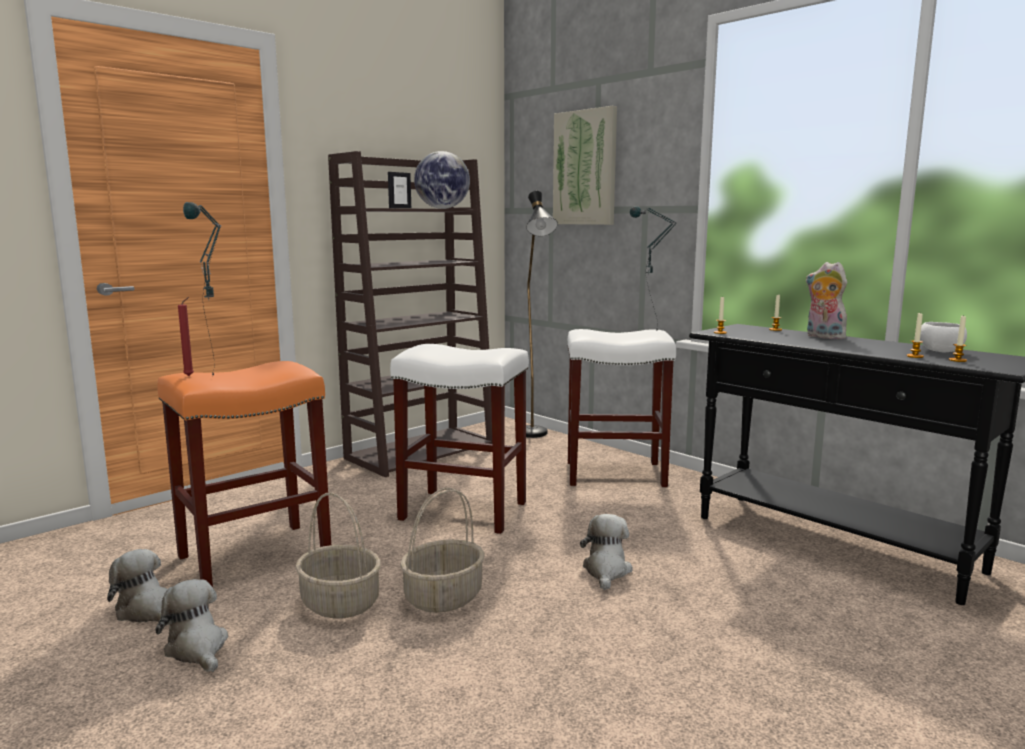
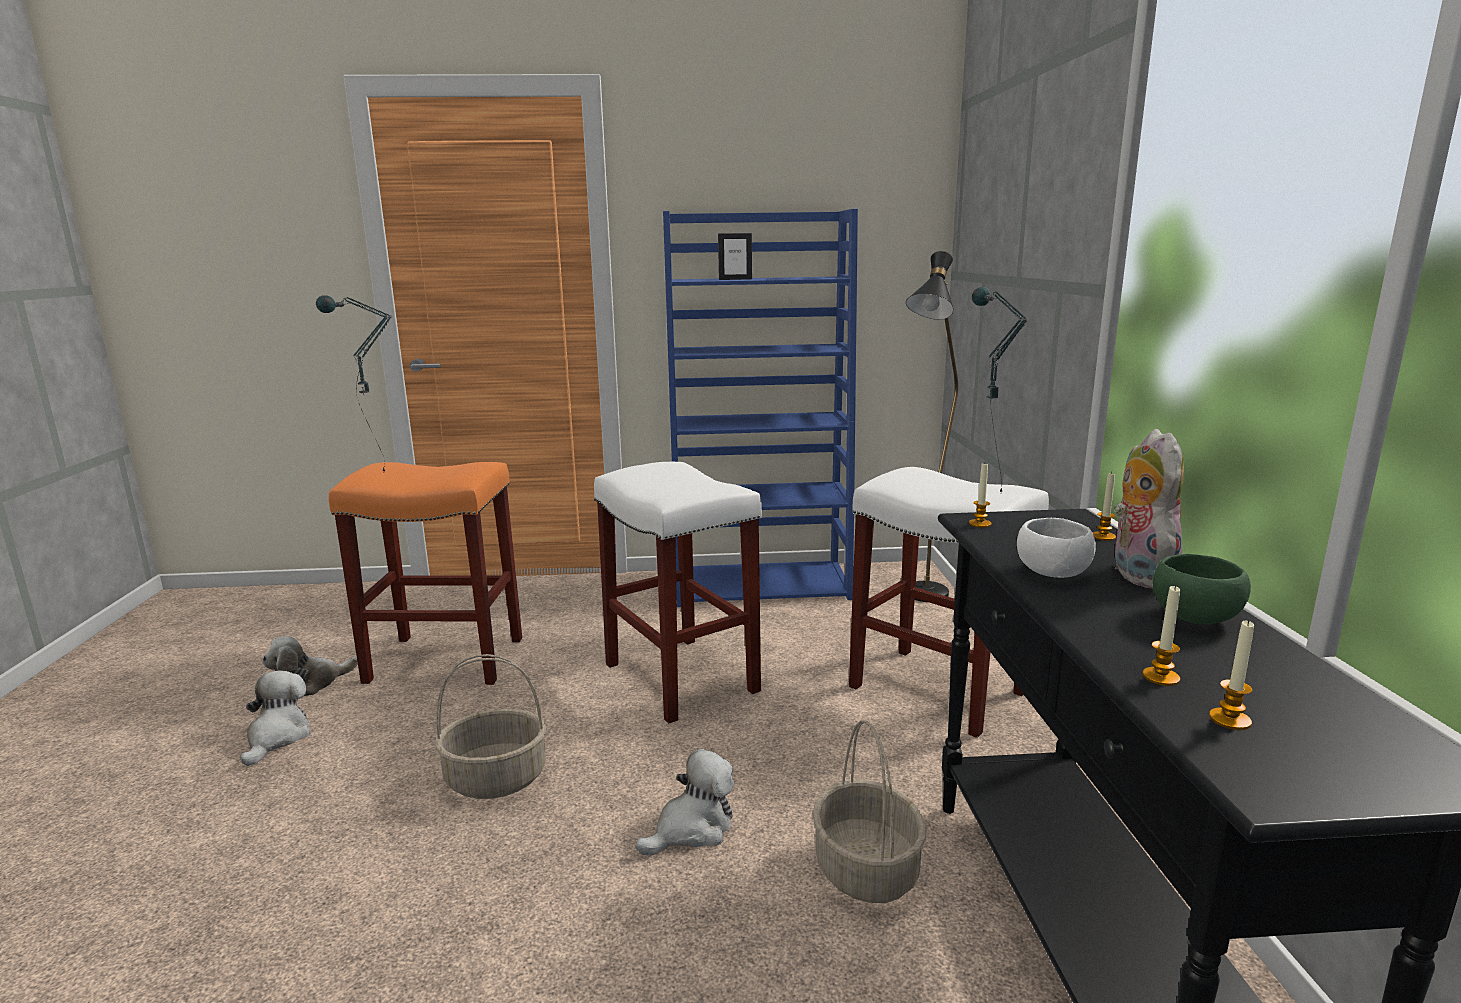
camera: 40 degrees right, 5 degrees up
(147, 611) = (310, 684): plush toy -> plush toy turned 120 degrees counterclockwise
(190, 376) = (370, 469): red candle -> none
(339, 603) = (418, 741): basket -> basket (865, 869)
(422, 451) = (762, 584): brown bookcase -> blue bookcase
(442, 208) = (807, 278): globe -> none
(585, 168) = (1011, 215): picture -> none
(874, 343) = (1194, 616): none -> green bowl
(939, 351) = (1275, 682): white bowl -> white bowl (1050, 573)

